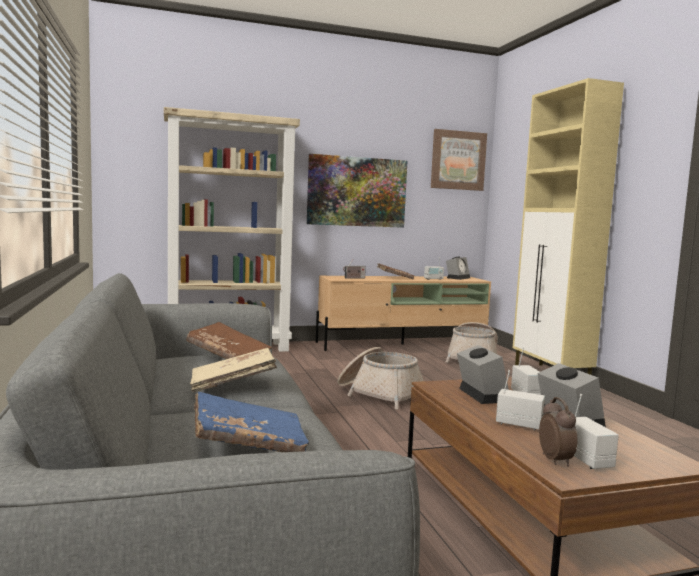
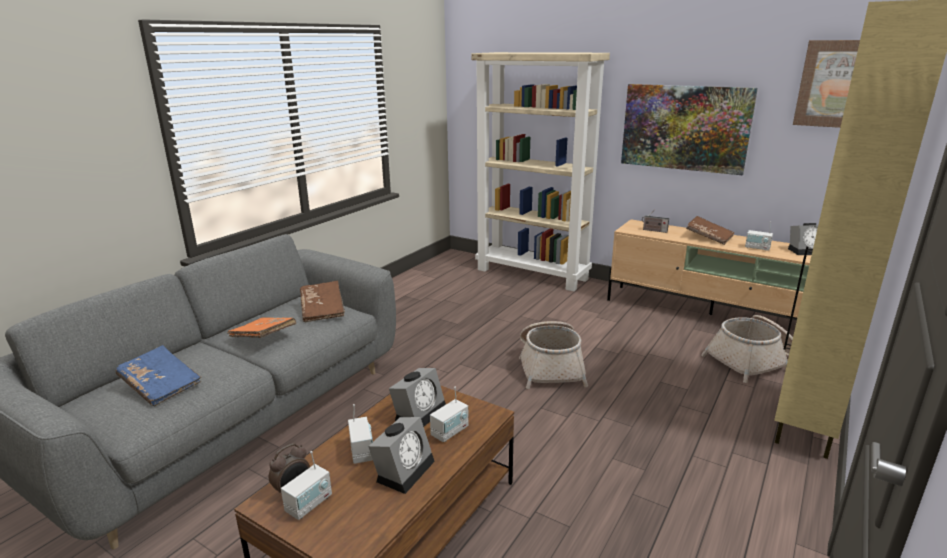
camera: 50 degrees right, 15 degrees up
(233, 384) = (263, 337): beige book -> orange book

